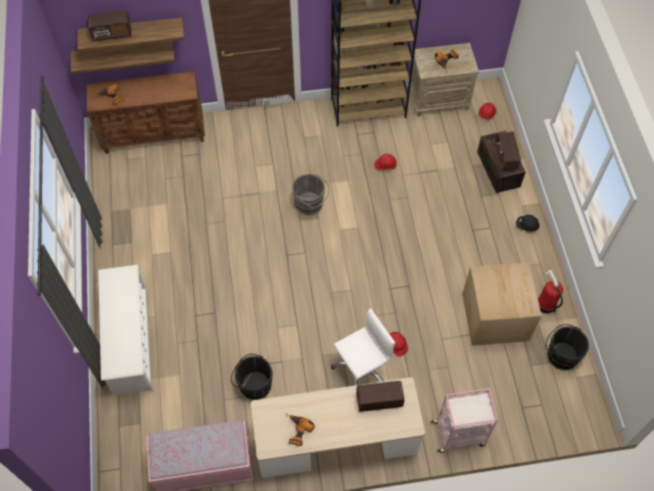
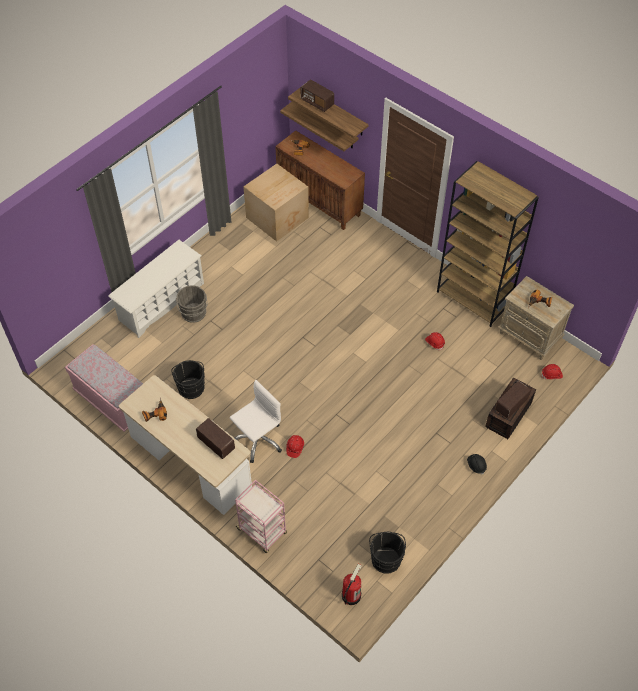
camera: 50 degrees right, 5 degrees down
(310, 204) = (356, 322): grey bucket -> grey bucket (194, 314)
(362, 369) = (258, 439): white office chair -> white office chair turned 60 degrees counterclockwise
(496, 316) = (378, 494): cardboard box -> cardboard box (278, 217)
(545, 304) = (419, 521): fire extinguisher -> fire extinguisher (351, 595)

